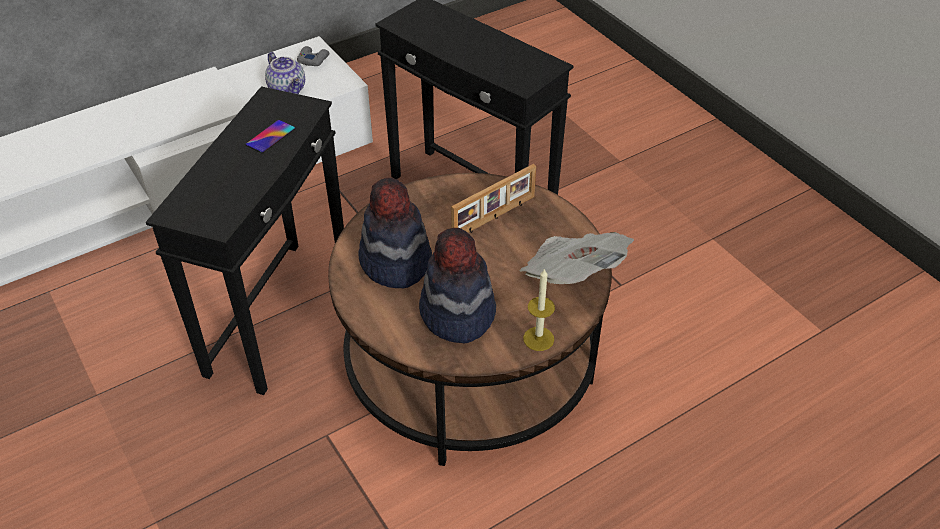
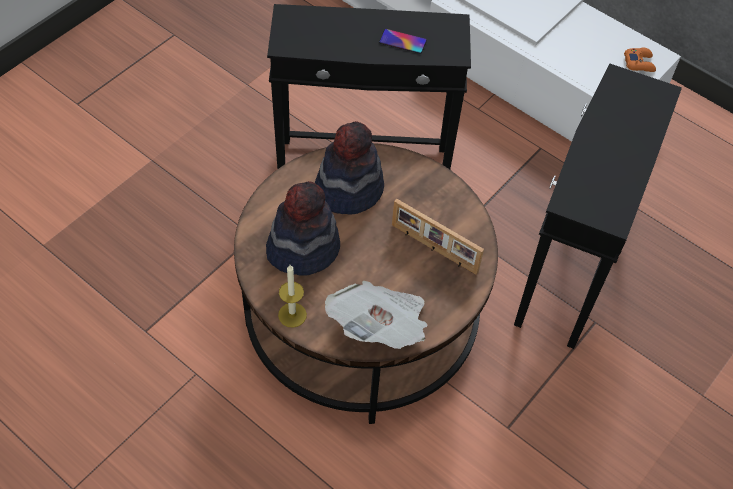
camera: 70 degrees right, 10 degrees up
(288, 90) = (583, 60): teapot -> none
(313, 59) = (639, 63): grey game controller -> orange game controller

